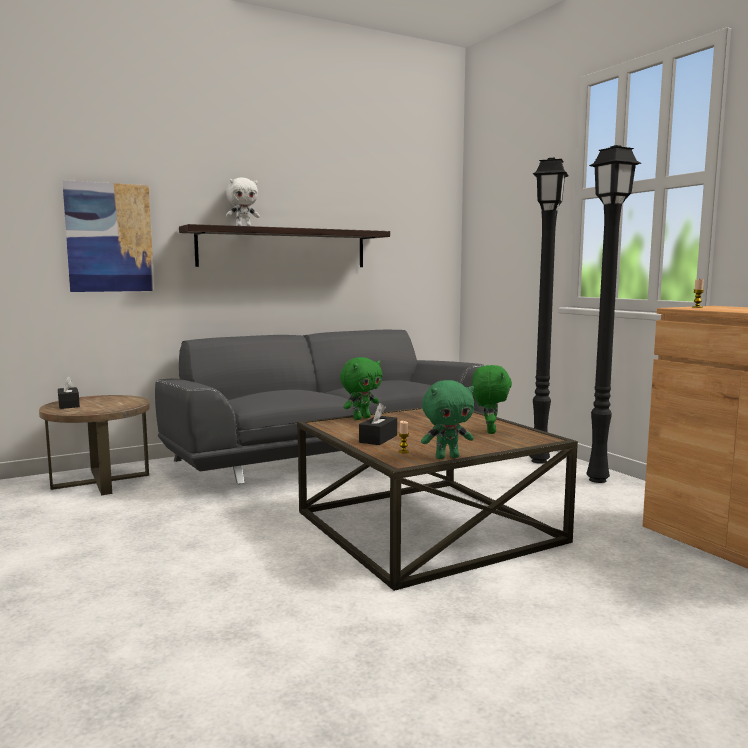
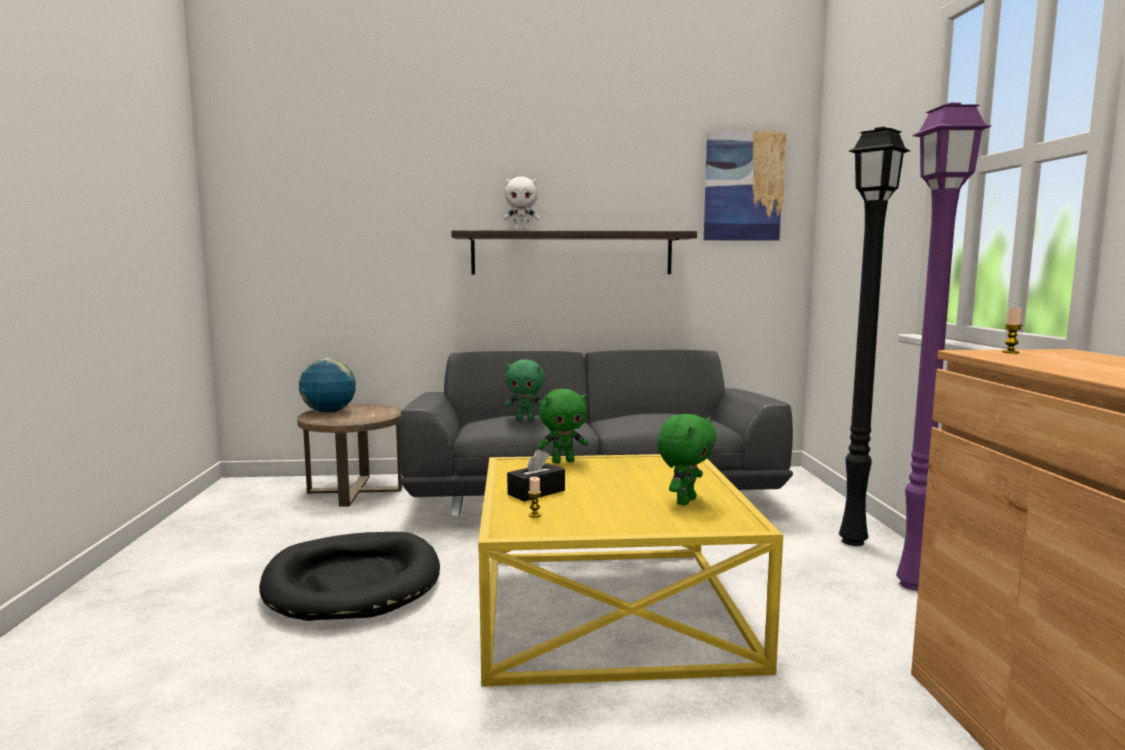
camera: 25 degrees right, 0 degrees up
(69, 405) = (329, 412): black tissue box -> globe
(109, 238) = (385, 245): picture -> picture (743, 186)
(197, 547) = (353, 582): none -> black dog bed
(426, 526) = (610, 607): brown coffee table -> yellow coffee table
(447, 457) = (572, 531): green plush toy -> green plush toy (525, 419)
(595, 480) = (910, 584): black floor lamp -> purple floor lamp

